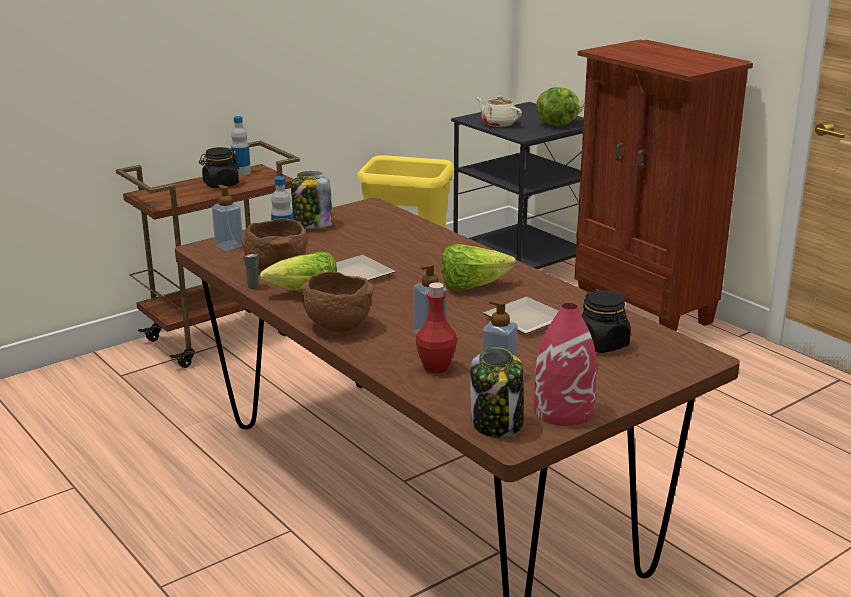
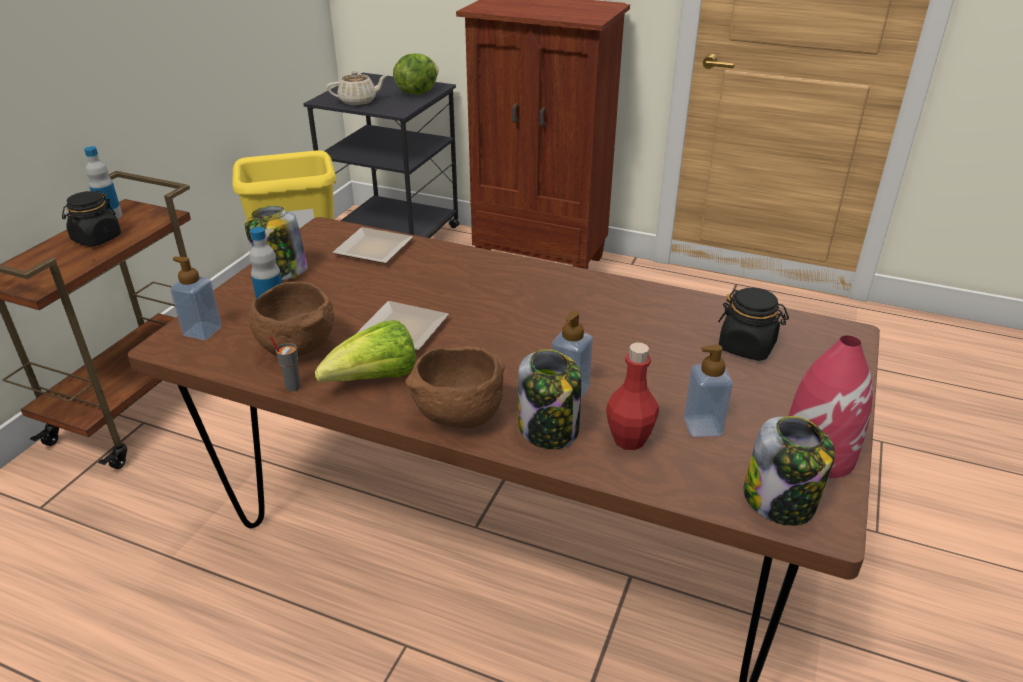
camera: 30 degrees left, 10 degrees up
(388, 348) = (549, 429): none -> jar
(472, 286) = (544, 309): lettuce -> none
(498, 123) = (358, 101): beige teapot -> beige teapot turned 150 degrees clockwise
(526, 318) = (641, 336): plate -> plate (372, 248)

